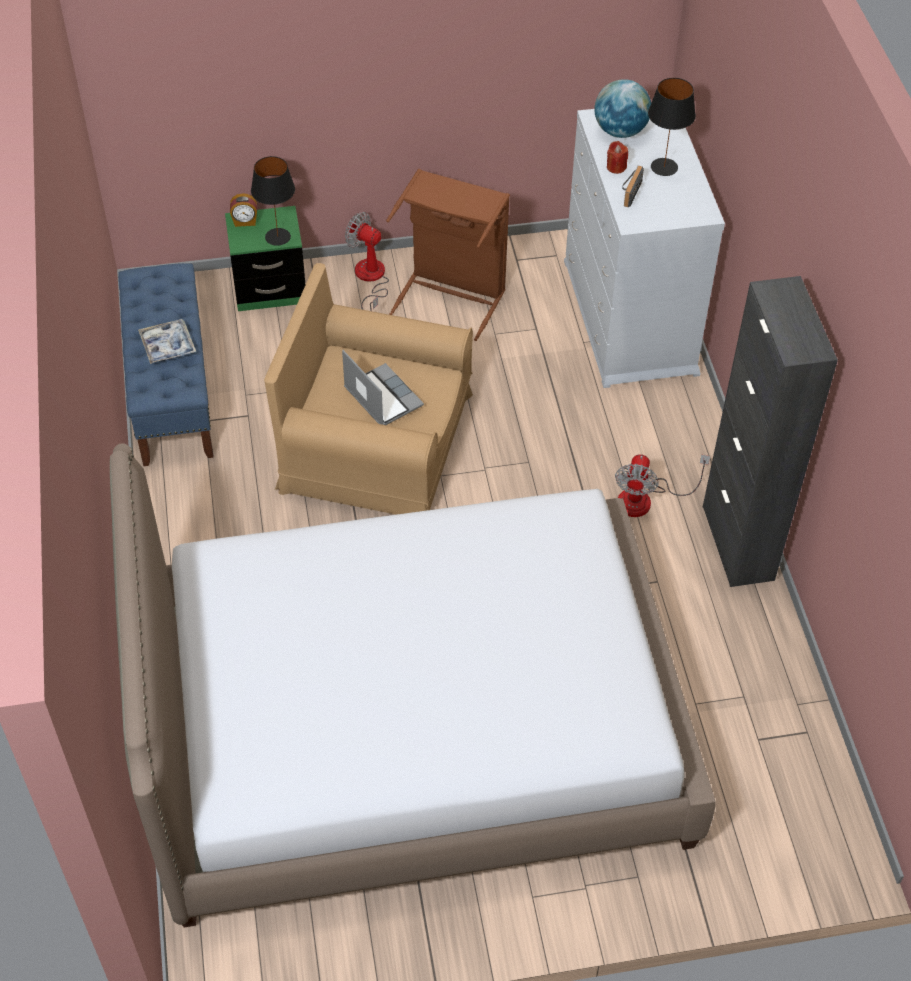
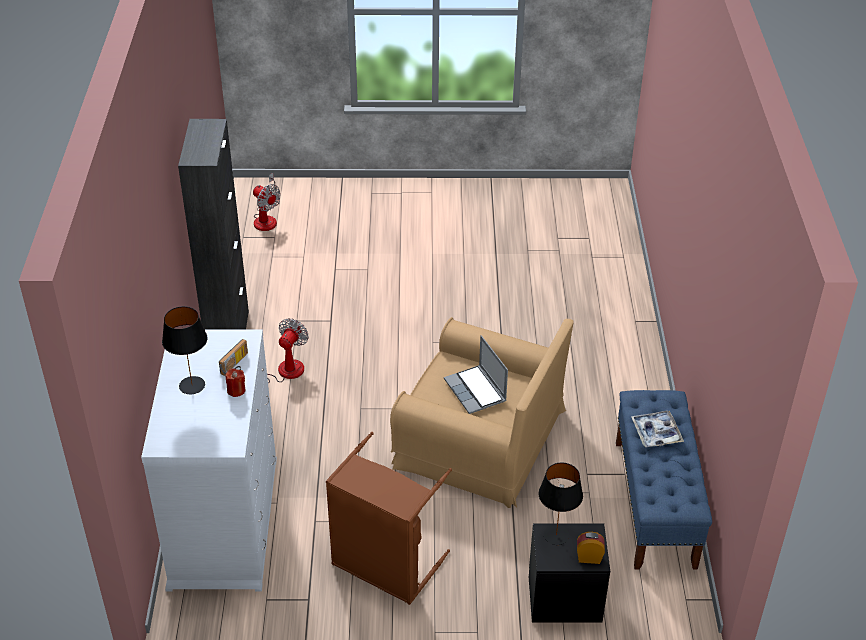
camera: 170 degrees left, 10 degrees down
(269, 289) = (564, 599): green nightstand -> black nightstand
(370, 279) = (462, 596): fan -> fan (267, 218)
(411, 729) = (484, 264): bed -> none
(620, 131) = (213, 427): globe -> none

